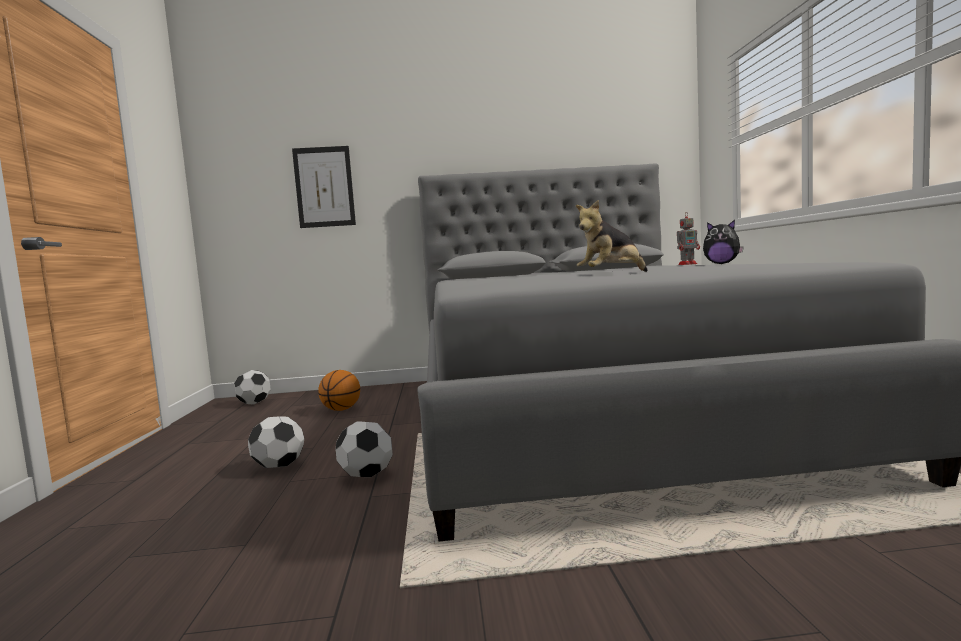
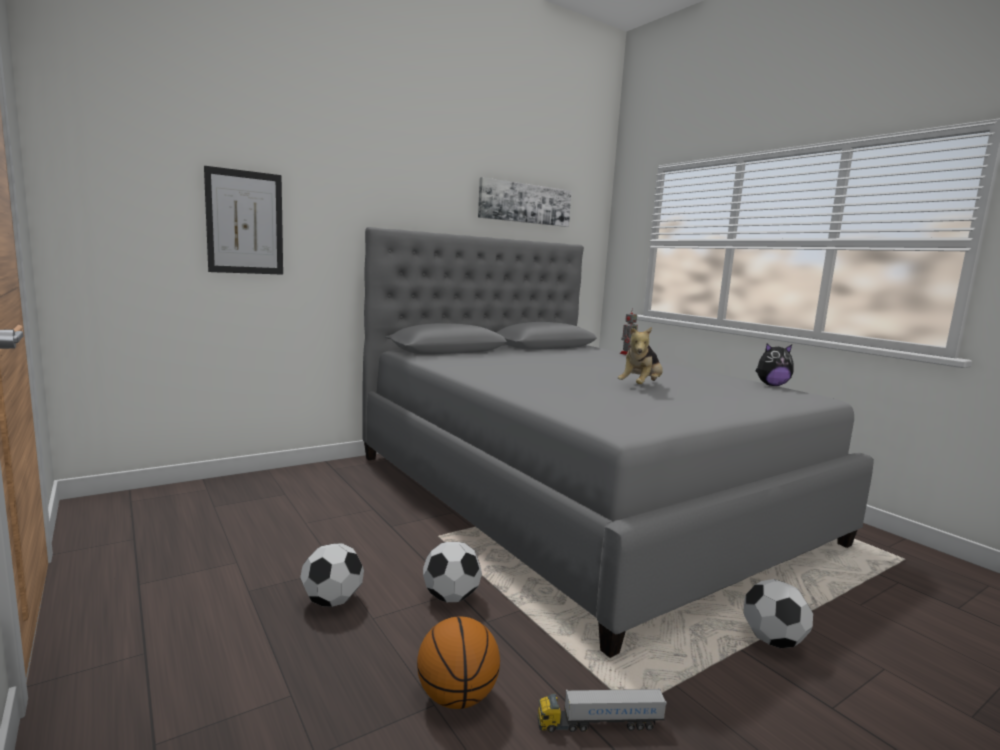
camera: 30 degrees left, 5 degrees up
(254, 403) = (148, 505): football -> football (772, 640)
(341, 409) = (298, 508): basketball -> basketball (457, 697)
(352, 591) = (599, 724): none -> toy truck
(584, 132) = (525, 203): none -> picture
(721, 264) = (669, 362): plush toy -> plush toy (771, 385)

